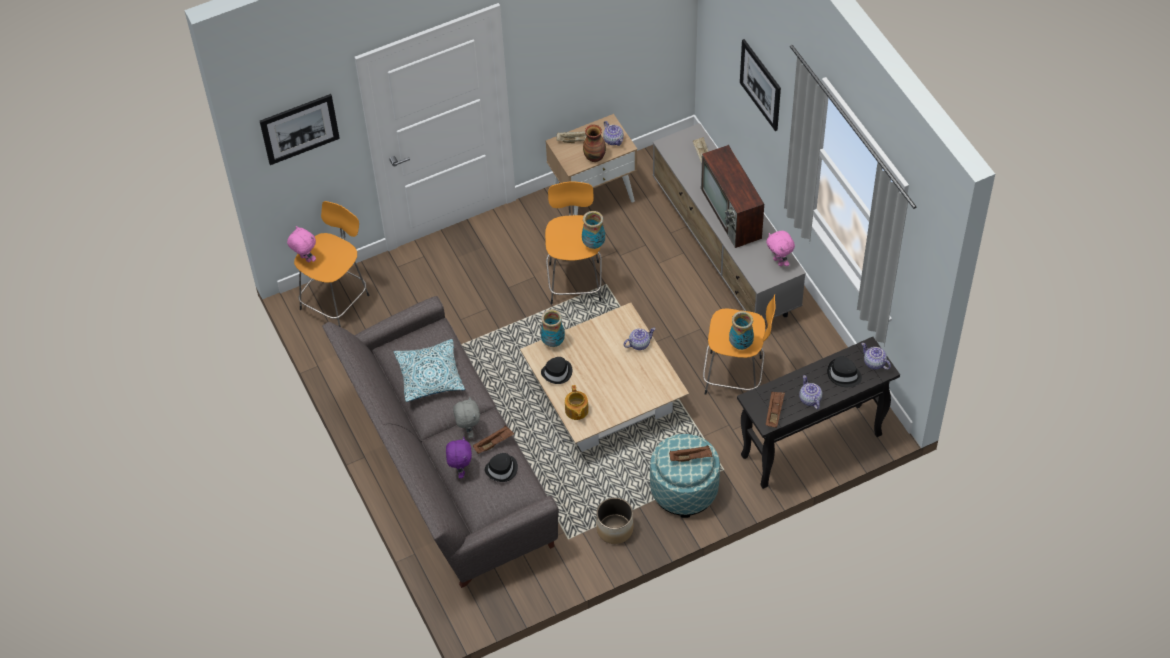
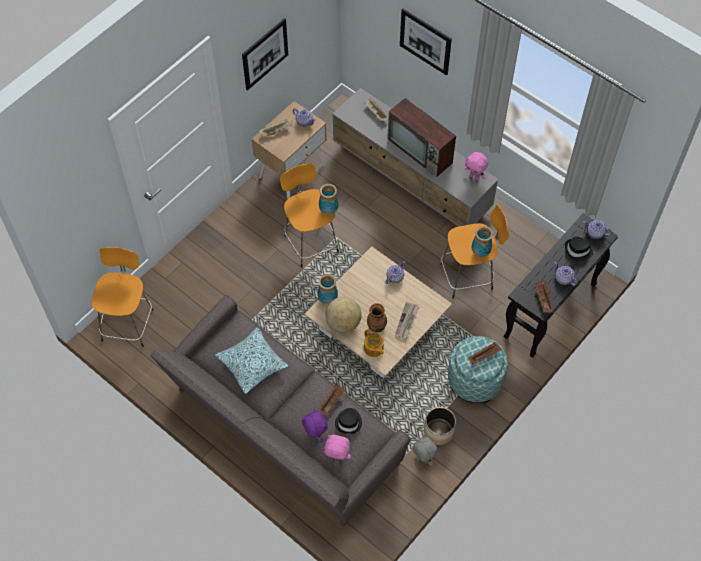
camera: 25 degrees left, 5 degrees up
(299, 129) = (74, 196): picture -> picture (265, 54)
(305, 259) = (100, 301): pink plush toy -> pink plush toy (337, 457)
(468, 430) = (305, 398): grey plush toy -> grey plush toy (423, 459)
(557, 373) = (343, 323): black hat -> globe
(595, 156) = (297, 139): vase -> vase (377, 326)
(628, 395) = (407, 321): none -> newspaper

